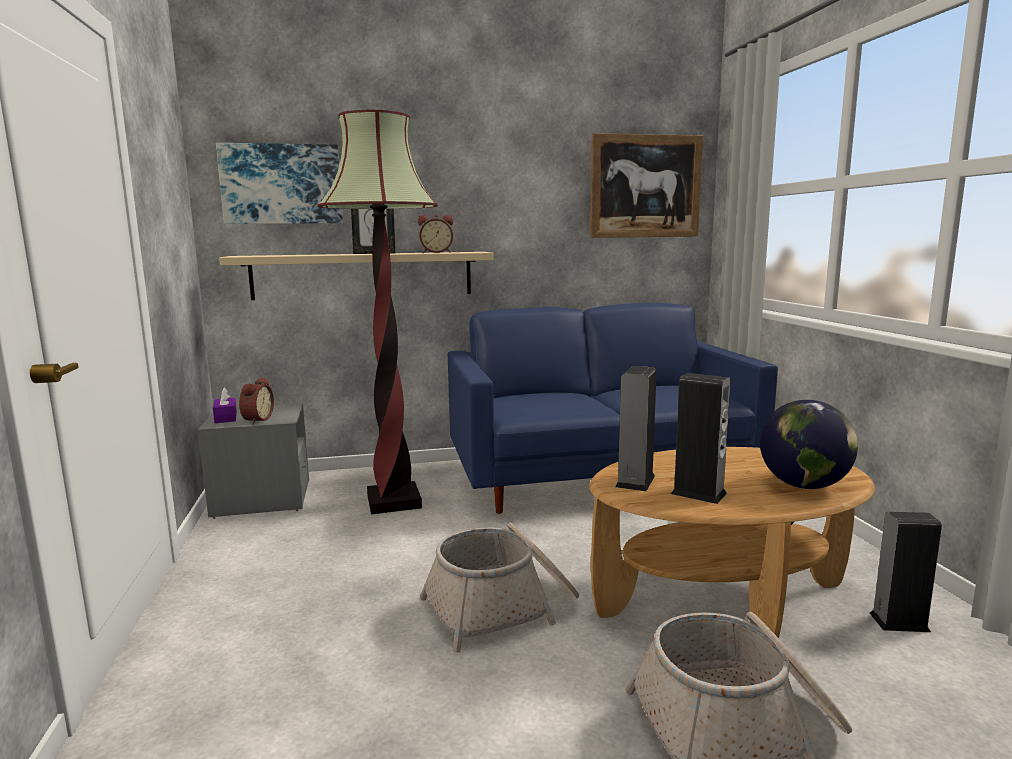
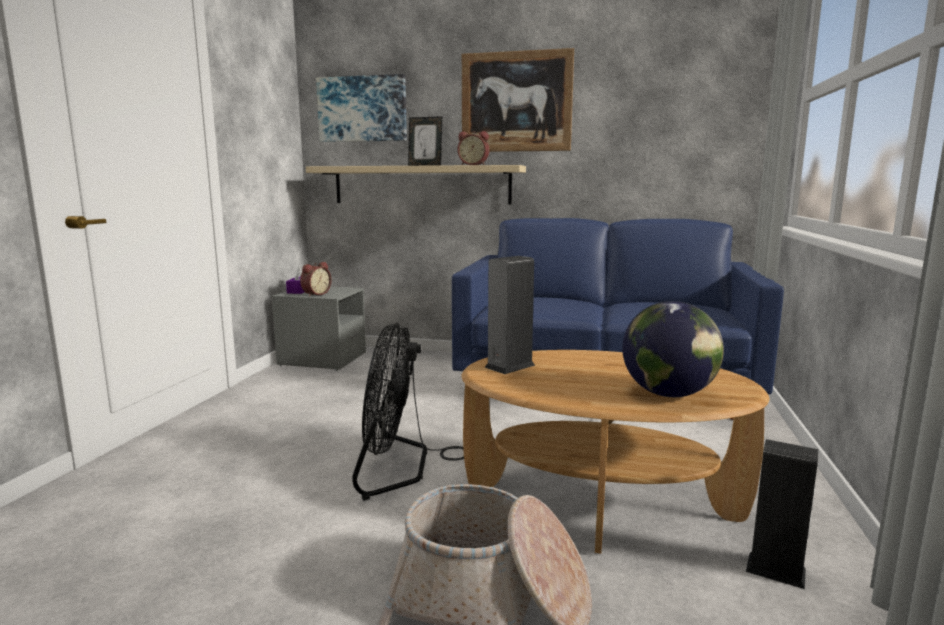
camera: 25 degrees right, 0 degrees up
(394, 501) = (410, 376): floor lamp -> none
(503, 607) = (404, 463): basket -> black fan
(645, 186) = (694, 100): picture -> picture (516, 102)
(698, 493) = (549, 383): speaker -> none

